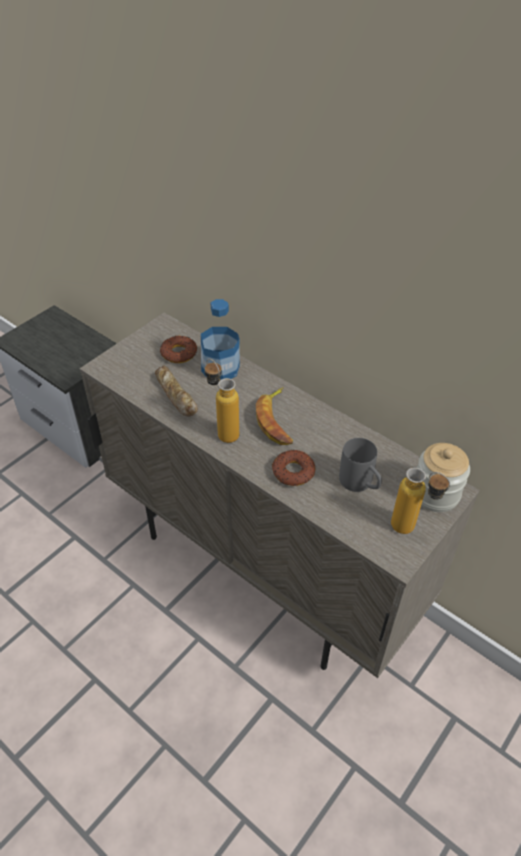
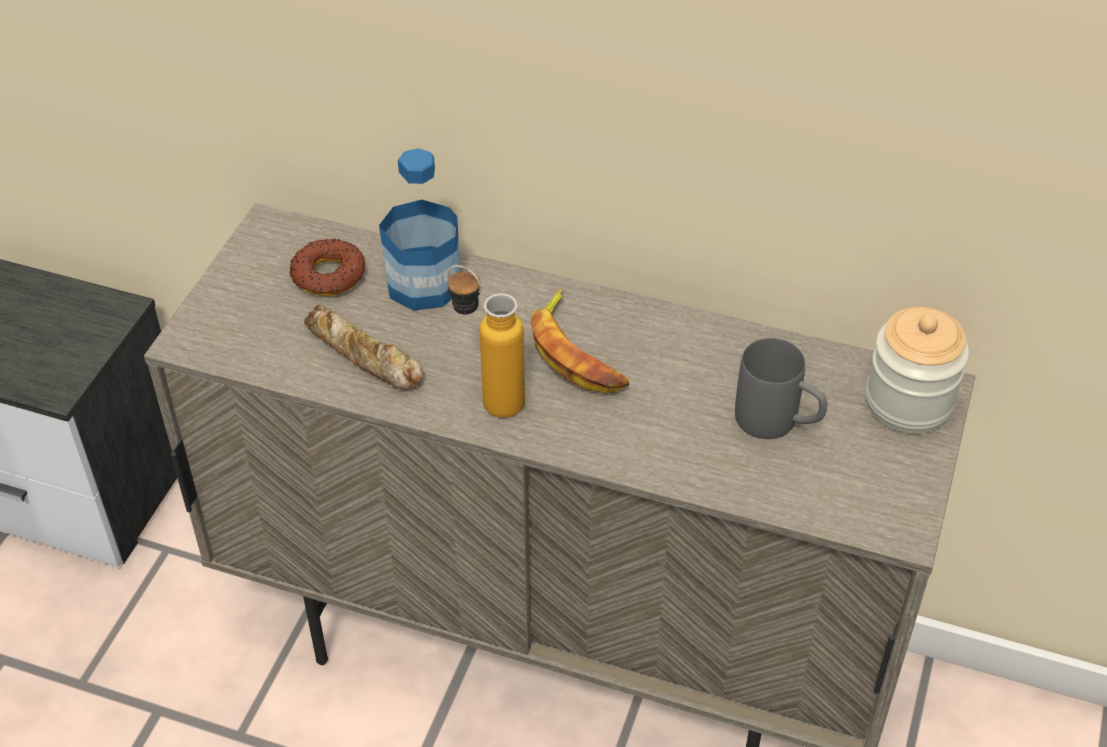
camera: 20 degrees left, 0 degrees up
(293, 472) = (652, 435): donut -> none
(411, 530) = (899, 475): bottle -> none

